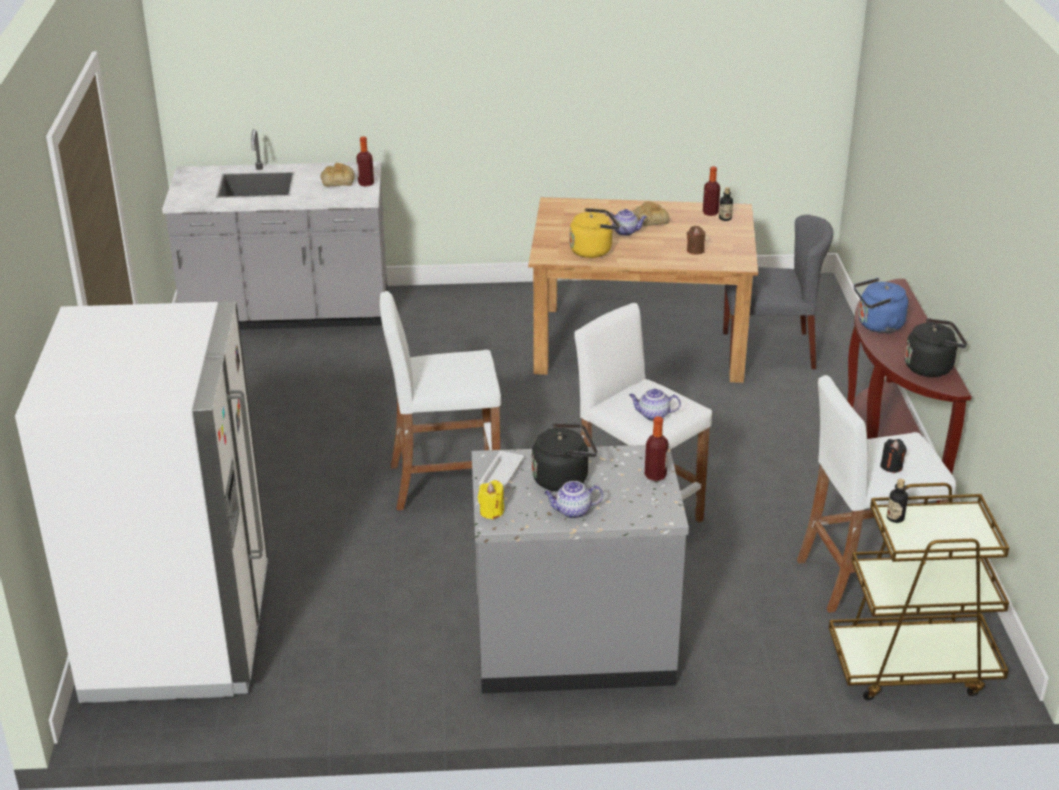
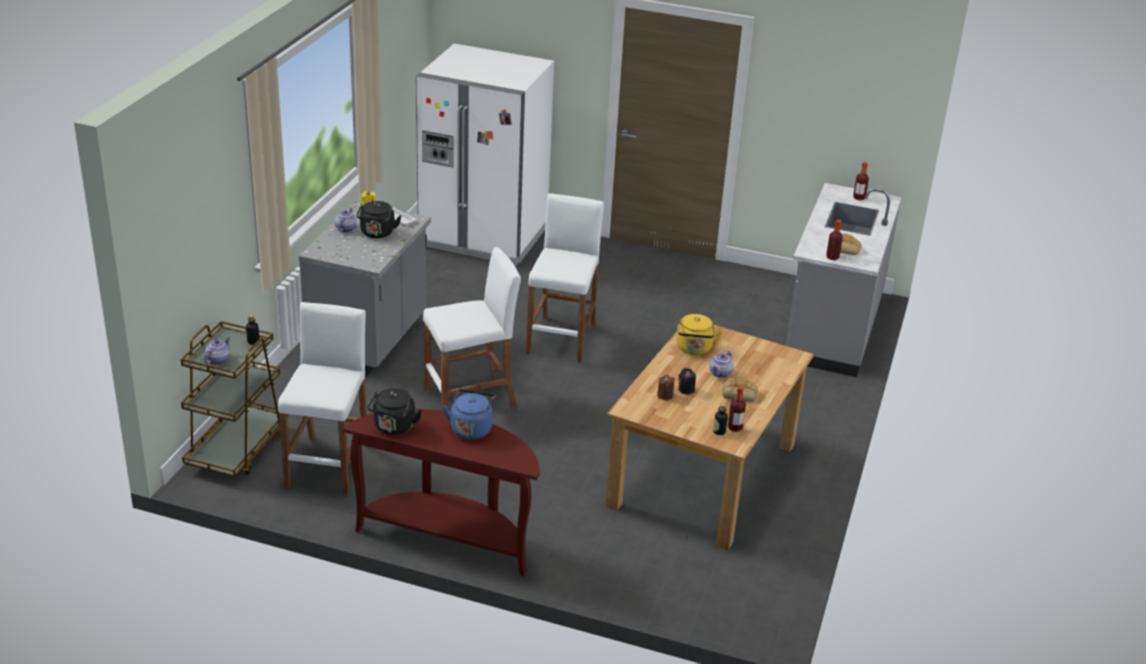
camera: 110 degrees right, 0 degrees up
(653, 415) = (449, 312): teapot -> teapot (218, 359)
(655, 475) = (352, 259): bottle -> bottle (859, 198)
(769, 350) = (650, 542): grey chair -> none
(891, 466) = (312, 376): black candle -> black candle (686, 390)

